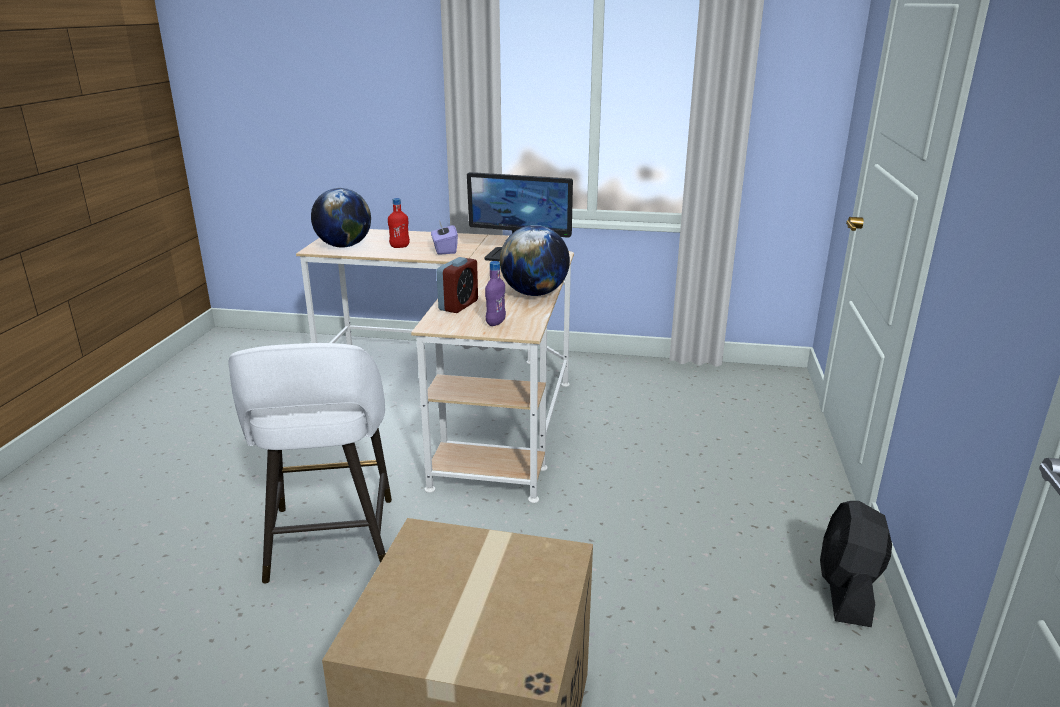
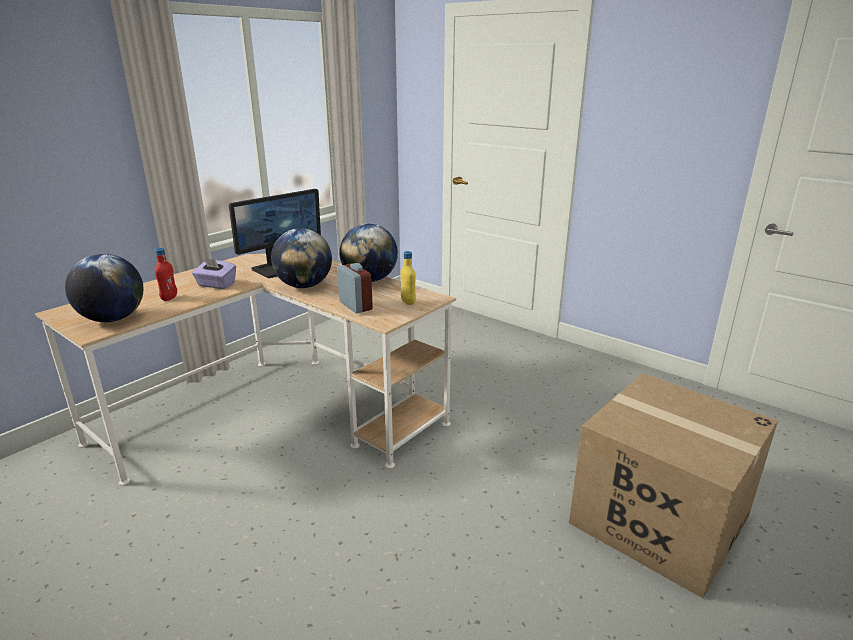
camera: 60 degrees left, 0 degrees up
(330, 542) = (416, 539): white stool -> none
(482, 275) = (304, 286): none -> globe
(495, 323) = (408, 302): purple bottle -> yellow bottle
(846, 591) = (600, 363): black fan -> none

